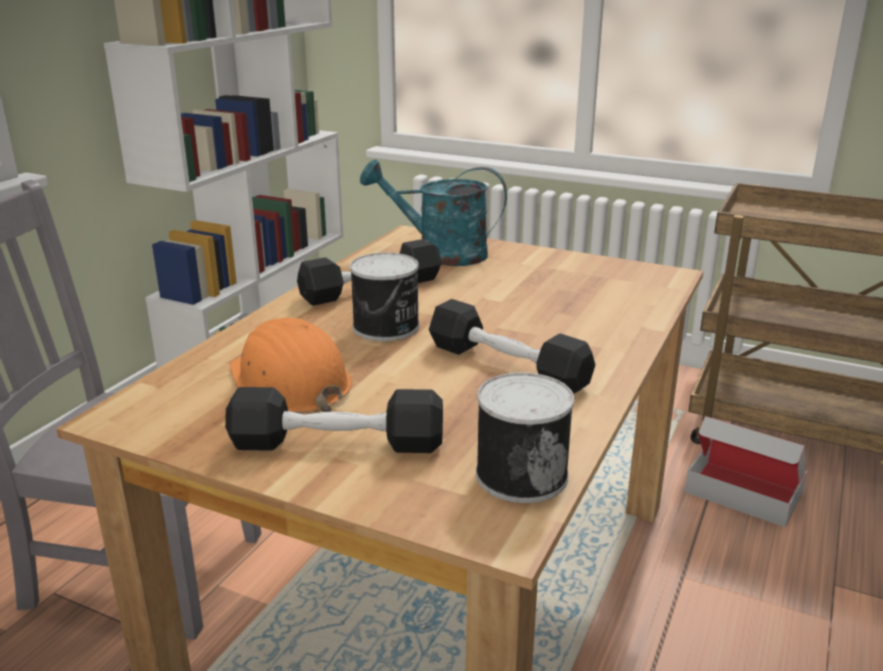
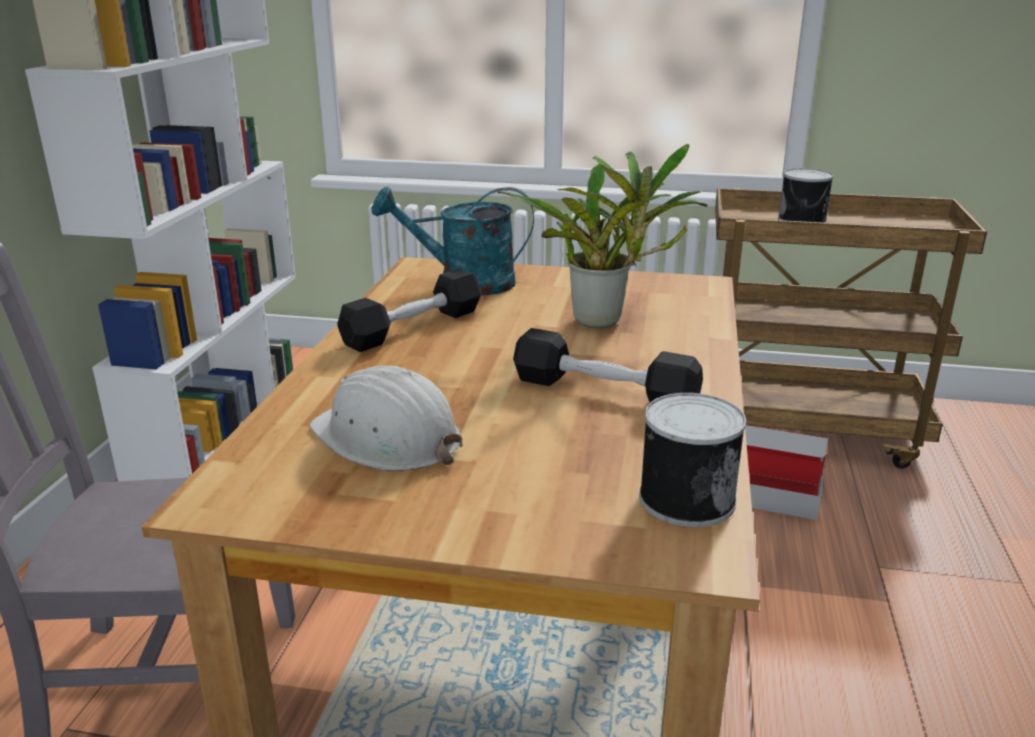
camera: 15 degrees left, 0 degrees up
(289, 383) = (387, 438): orange hard hat -> white hard hat
(337, 443) = (480, 495): black dumbbell -> none
(387, 327) = (456, 366): can -> can (803, 220)
(548, 301) = (605, 321): none -> potted plant

